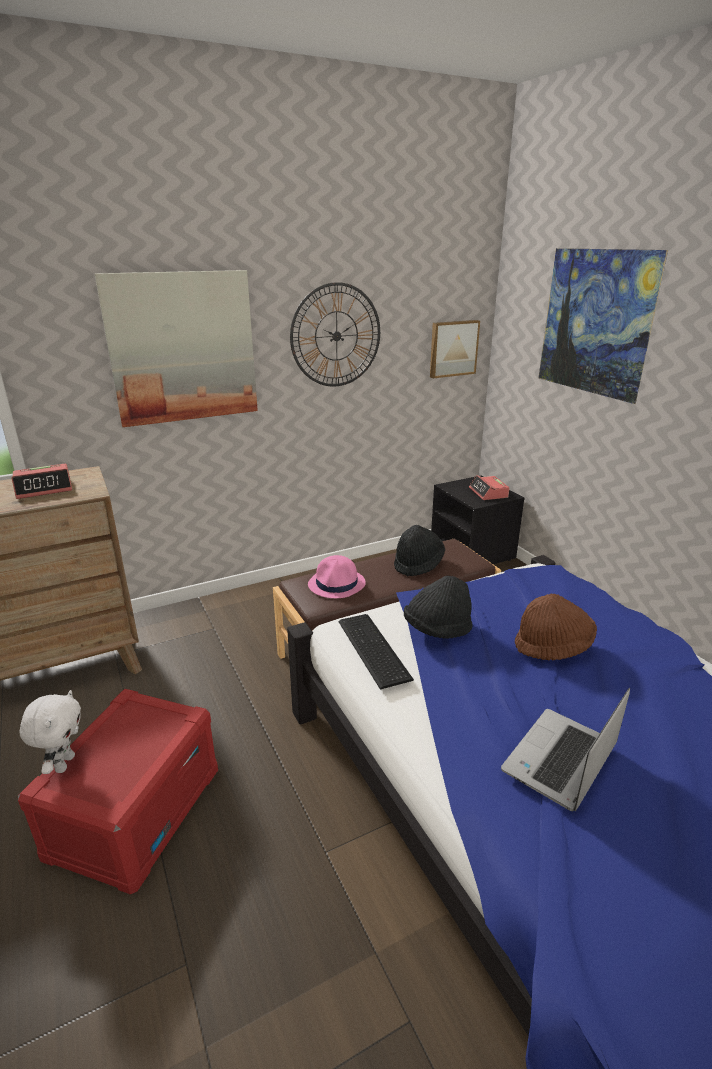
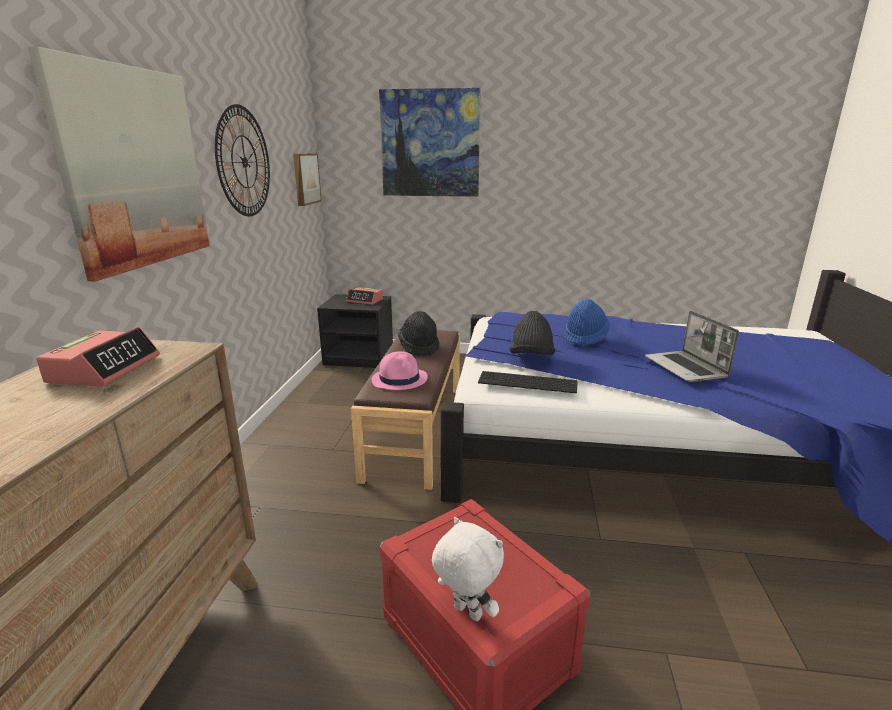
camera: 55 degrees left, 5 degrees down
(553, 647) = (585, 338): brown hat -> blue hat

